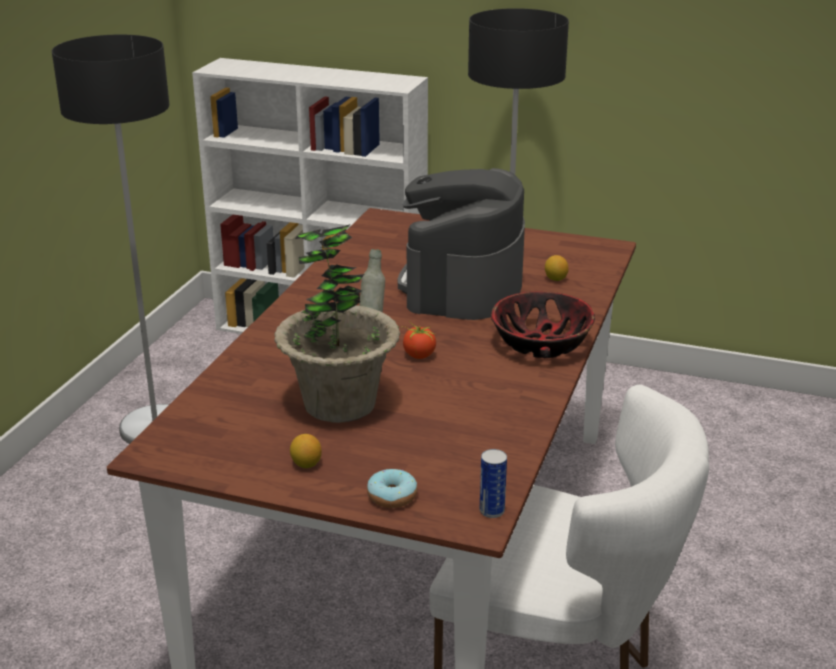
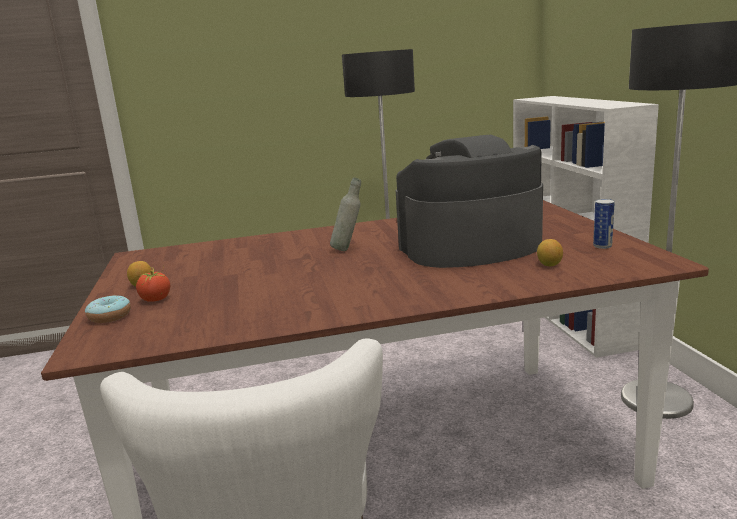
camera: 60 degrees right, 10 degrees down
(339, 403) = (233, 270): potted plant -> none
(419, 355) = (333, 267): tomato -> tomato (156, 299)
(492, 511) = (102, 351): can -> can (602, 246)
(541, 344) = (414, 292): bowl -> none

